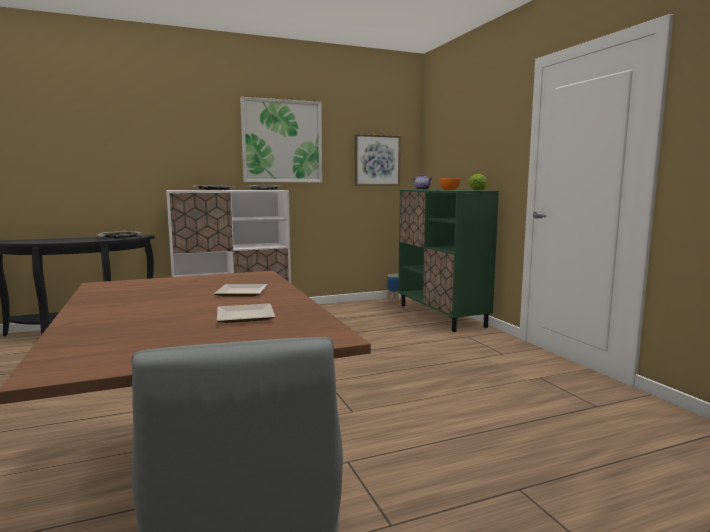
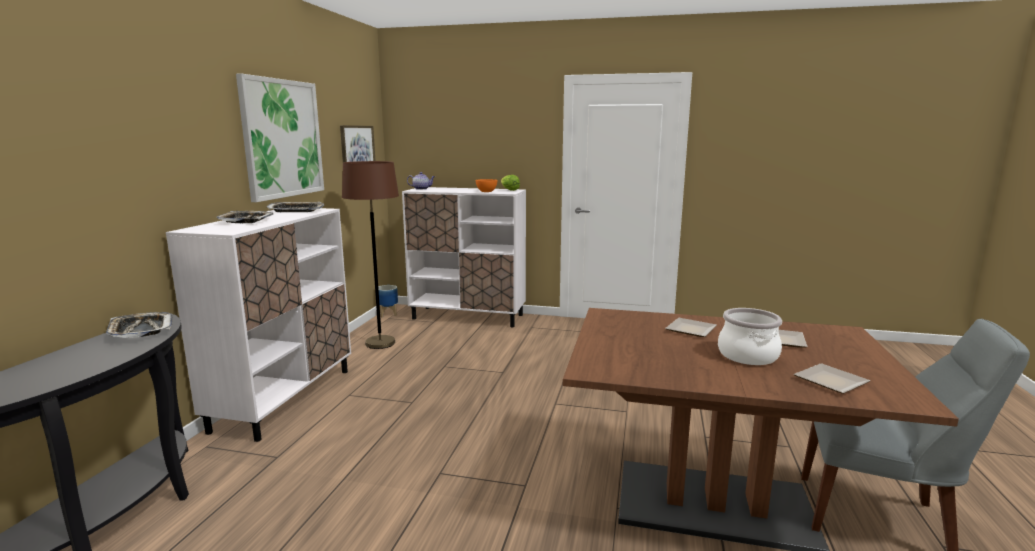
camera: 55 degrees left, 5 degrees up
(109, 339) = (833, 382): none -> plate
(176, 310) = (747, 355): none -> cooking pot
(343, 311) = (380, 343): none -> brown floor lamp
(441, 315) = (468, 317): green cabinet -> white cabinet

